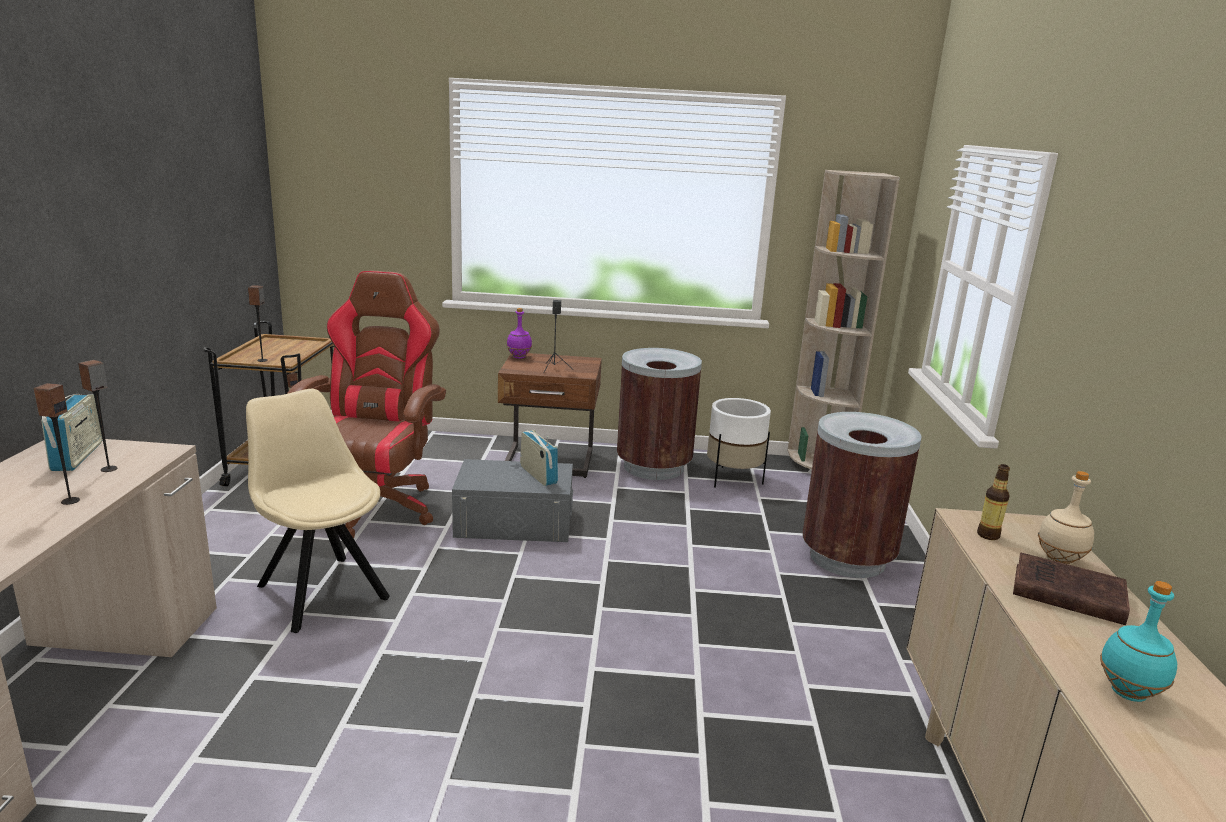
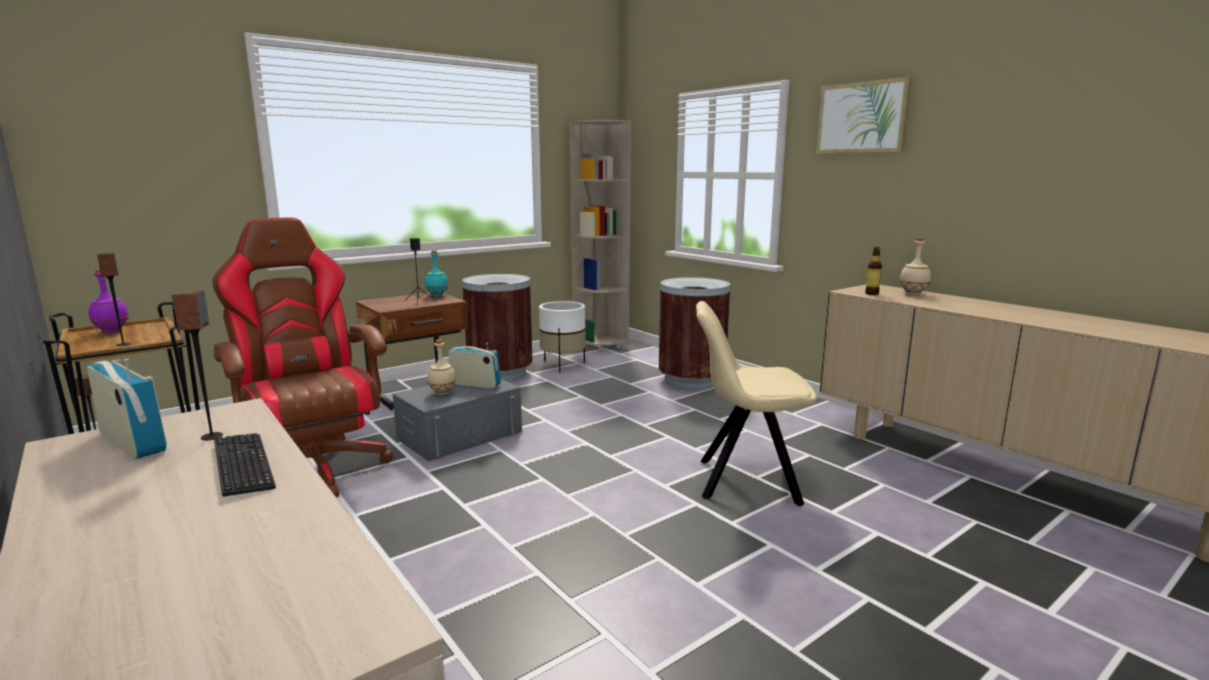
camera: 40 degrees left, 5 degrees down
(70, 501) = (243, 466): speaker -> keyboard
(321, 592) = (380, 539): beige chair -> beige chair (747, 481)
(498, 474) = (442, 393): none -> beige bottle
(519, 357) = (371, 302): purple bottle -> purple bottle (112, 331)
(1064, 593) = (943, 301): brown book -> none
(1108, 240) = (862, 117): none -> picture
(1127, 693) = (1038, 318): turquoise bottle -> turquoise bottle (436, 296)

